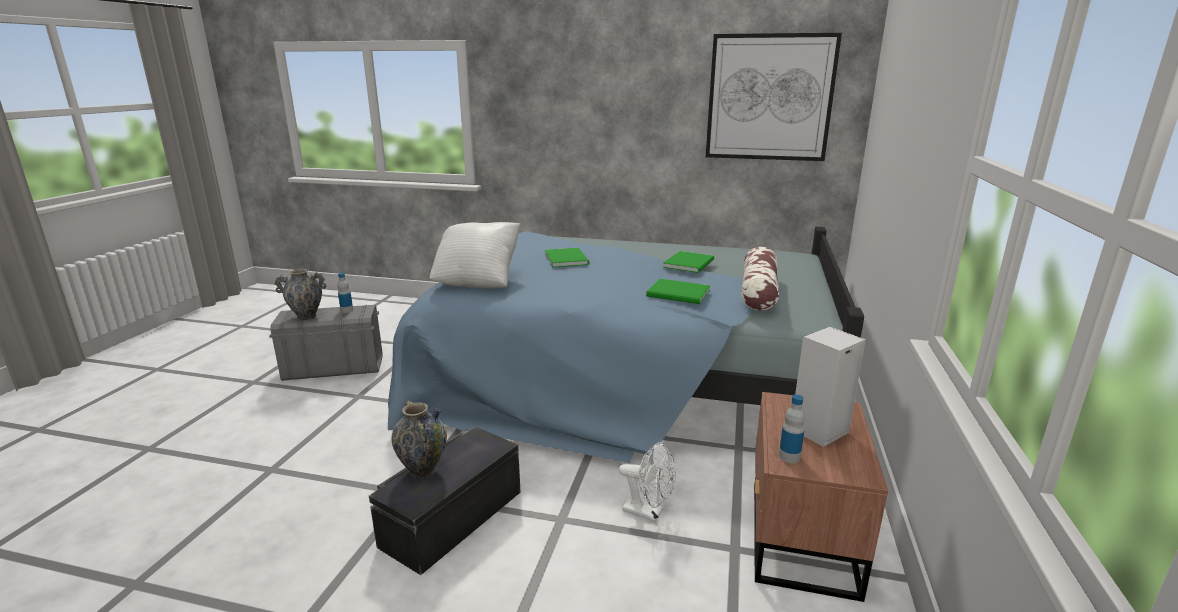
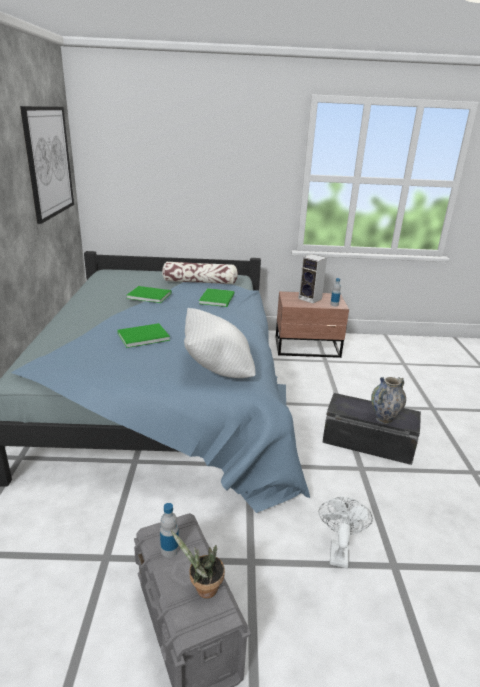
camera: 105 degrees left, 5 degrees up
(306, 317) = (203, 589): vase -> potted plant
(649, 512) = (317, 381): white fan -> white fan (338, 550)

